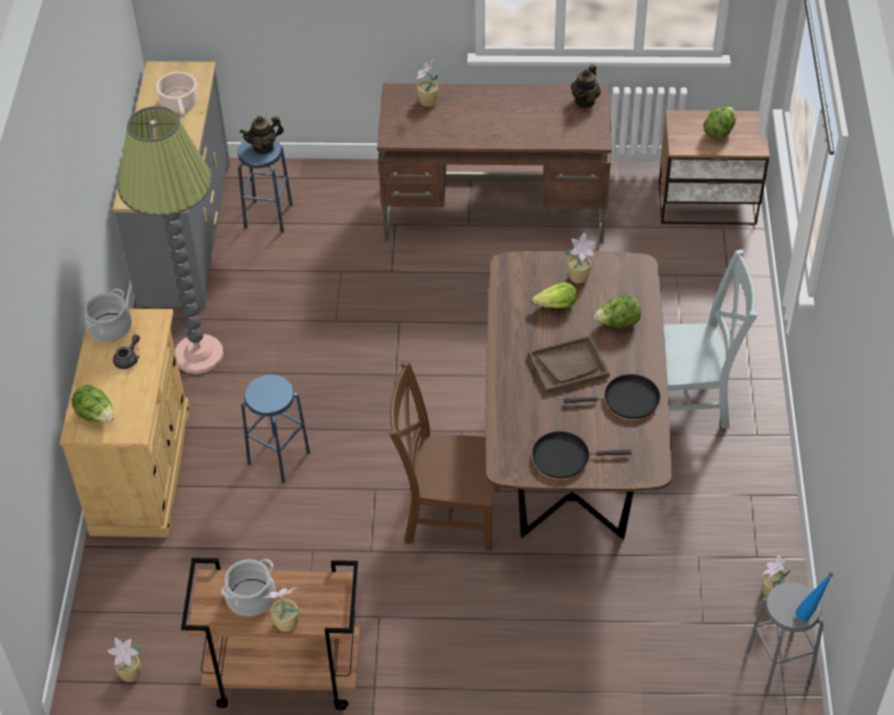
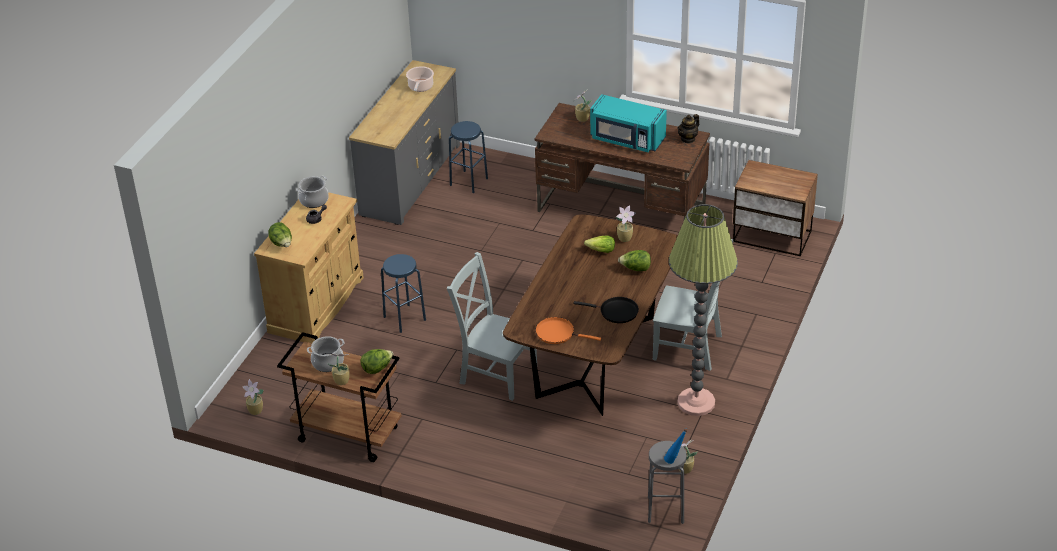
camera: 20 degrees right, 10 degrees down
(199, 355) = (383, 250): floor lamp -> floor lamp (696, 402)
(264, 147) = (469, 128): teapot -> none
(447, 513) = (495, 373): brown chair -> grey chair
(504, 121) = (626, 139): none -> turquoise microwave
(565, 457) = (558, 333): black frying pan -> orange frying pan
(568, 366) = (589, 285): brown tray -> none
(719, 132) = (778, 179): lettuce -> lettuce (377, 368)

